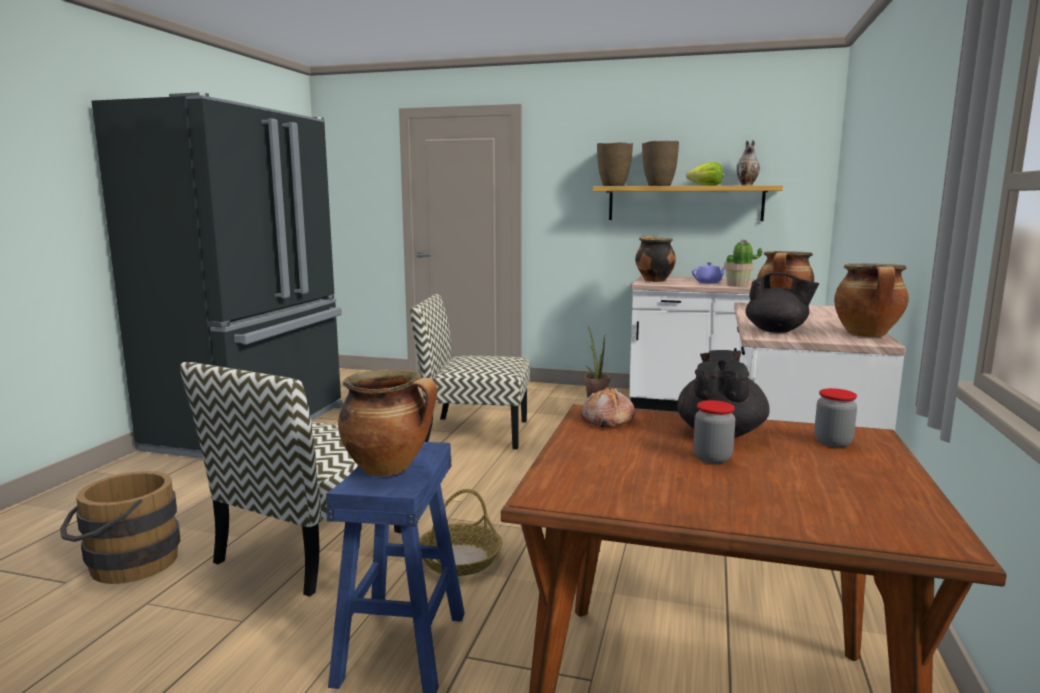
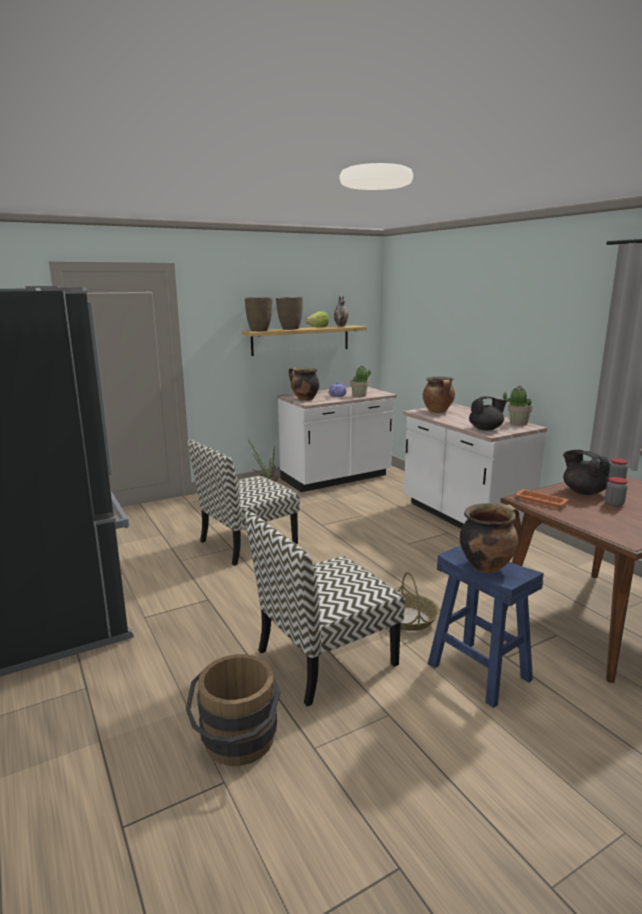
camera: 45 degrees left, 5 degrees up
(310, 547) = (325, 658): chair -> chair turned 75 degrees clockwise
(606, 420) = (540, 501): bread -> orange tray
(867, 335) = (518, 423): cooking pot -> potted plant

